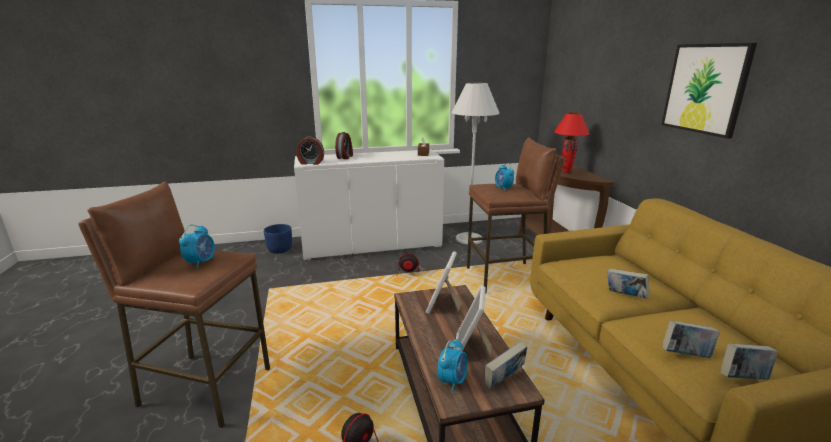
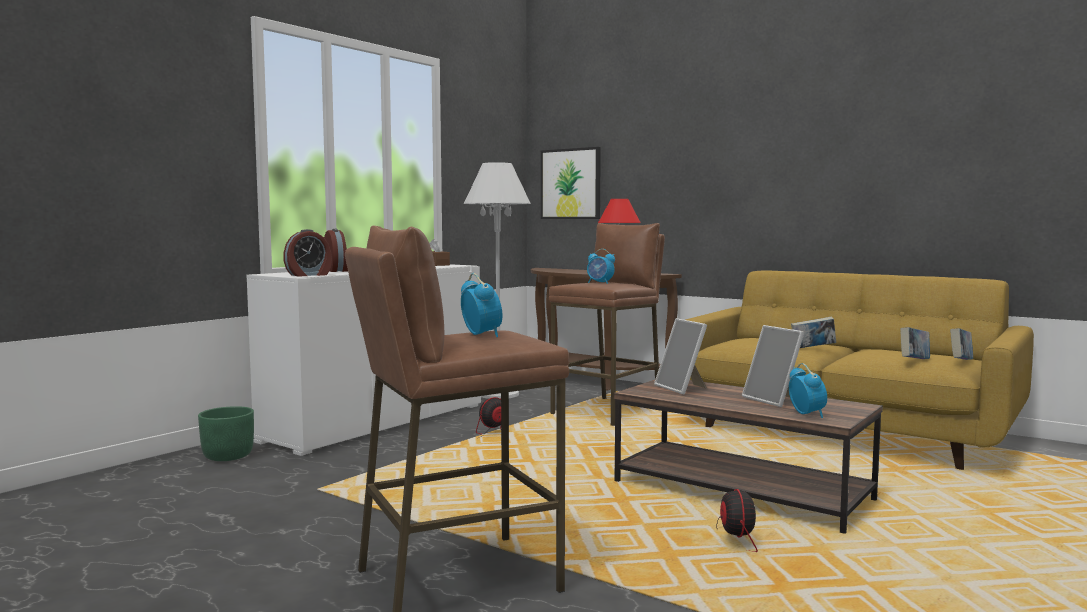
camera: 40 degrees left, 15 degrees down
(280, 250) = (228, 456): blue planter -> green planter
(504, 381) = (838, 405): book -> none
(705, 88) = (780, 153): picture -> picture (571, 184)

